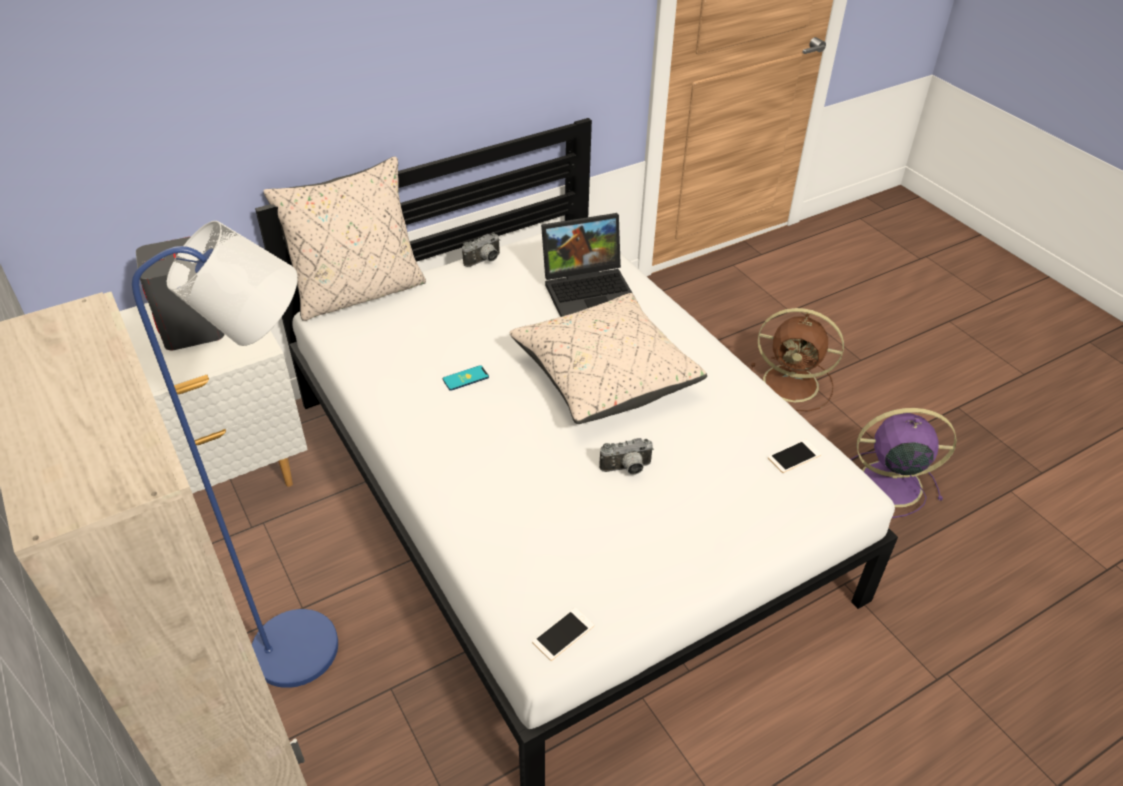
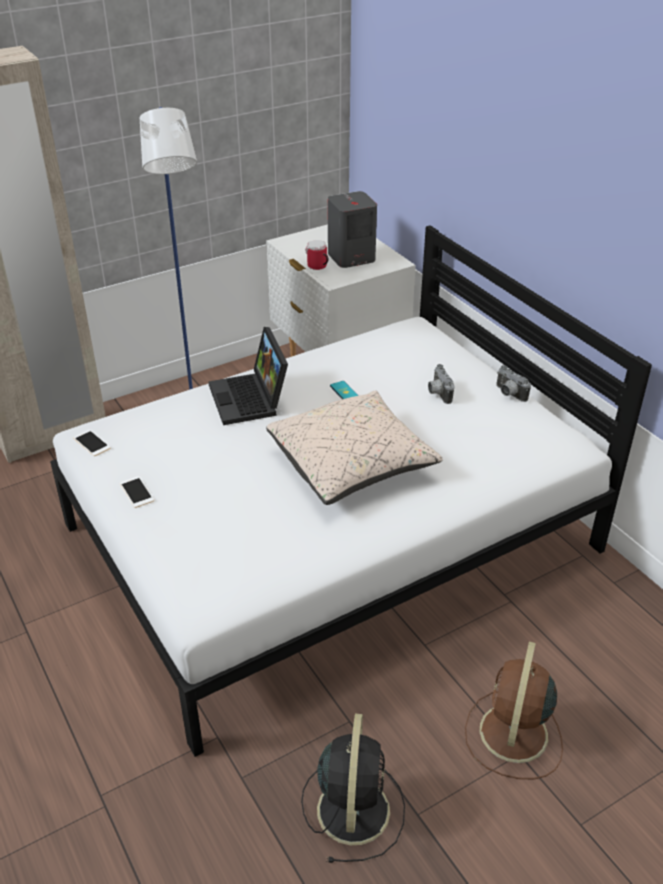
camera: 90 degrees right, 5 degrees down
(208, 361) = (318, 267): none -> mug
(359, 292) = (448, 337): beige pillow -> none
(590, 289) = (475, 454): laptop -> laptop (251, 399)
(627, 469) = (239, 475): camera -> camera (438, 393)
(794, 456) = (245, 578): phone -> phone (136, 492)
(887, 483) = (353, 807): purple fan -> black fan

